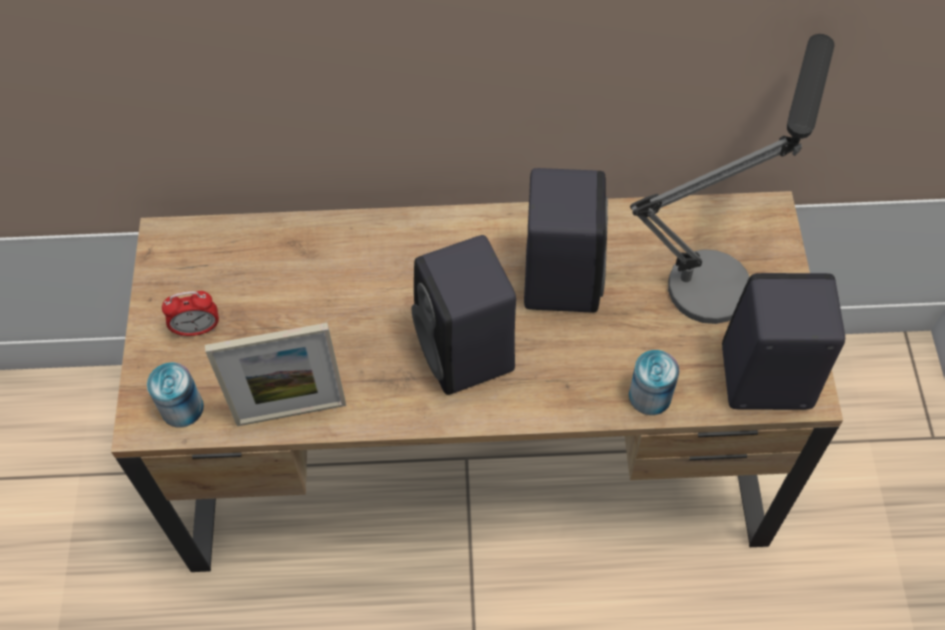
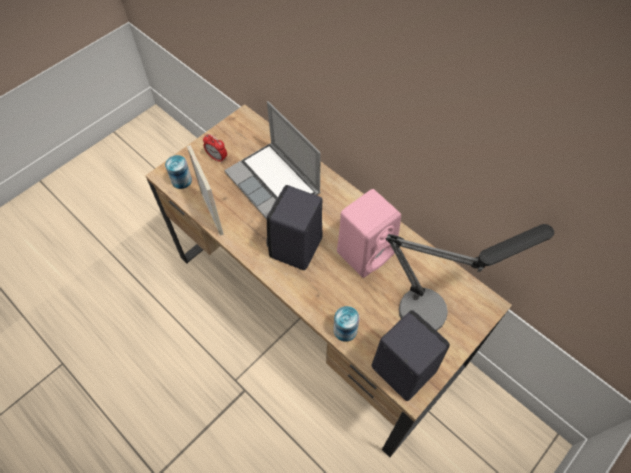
camera: 45 degrees right, 0 degrees up
(291, 413) = (212, 214): picture frame -> picture frame turned 150 degrees counterclockwise
(330, 293) = (274, 183): none -> laptop
(560, 276) = (366, 251): black speaker -> pink speaker

